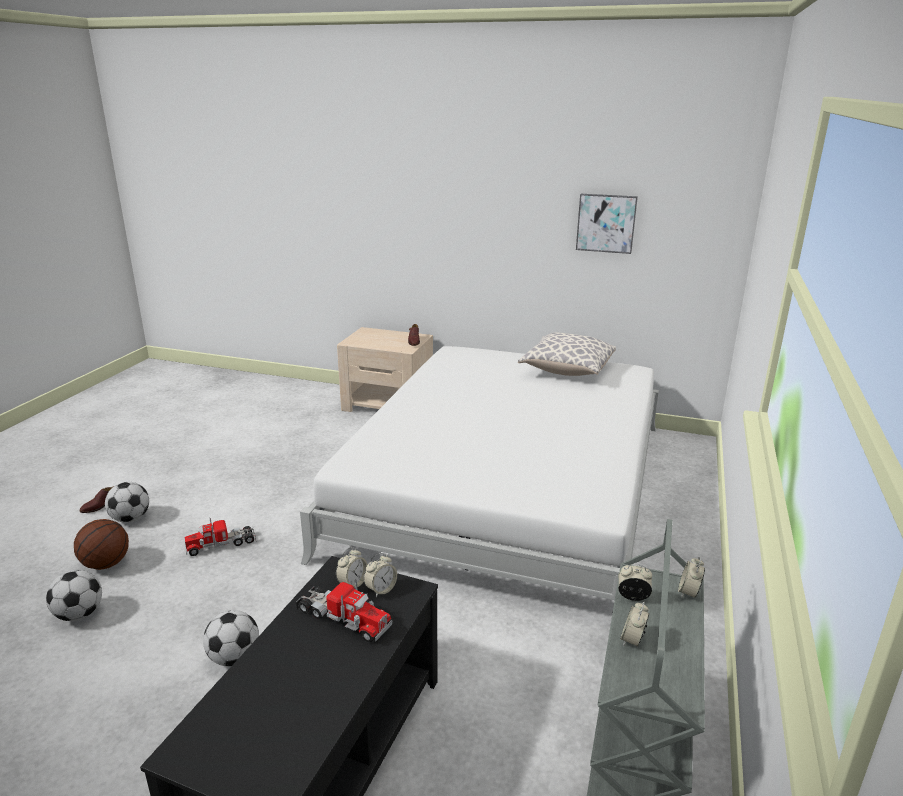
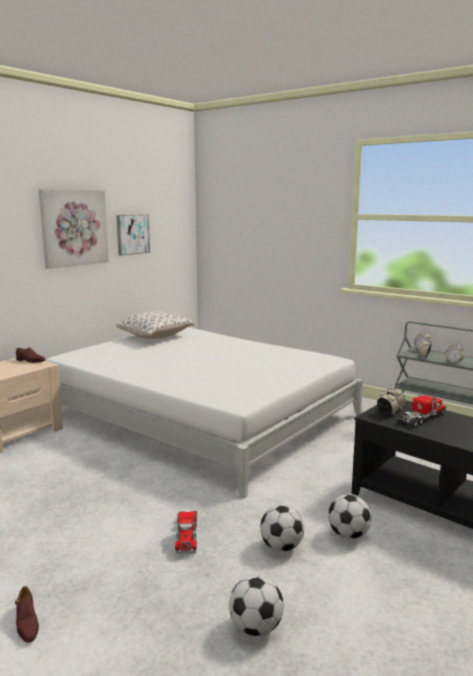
camera: 70 degrees left, 10 degrees down
(105, 564) = (171, 613): basketball -> none
(130, 519) = (85, 597): football -> football (281, 547)
(510, 204) = (74, 227): none -> picture

